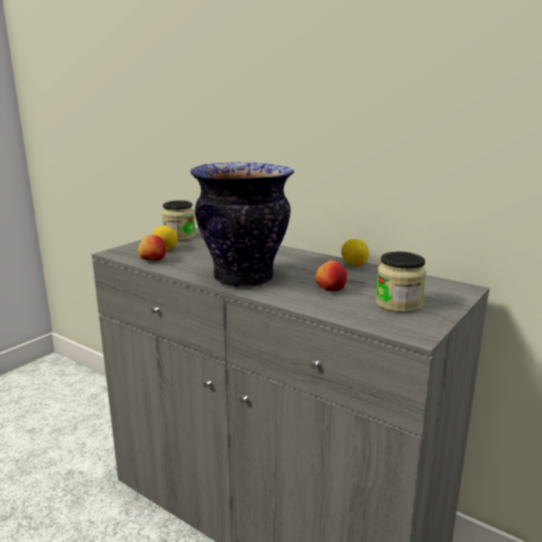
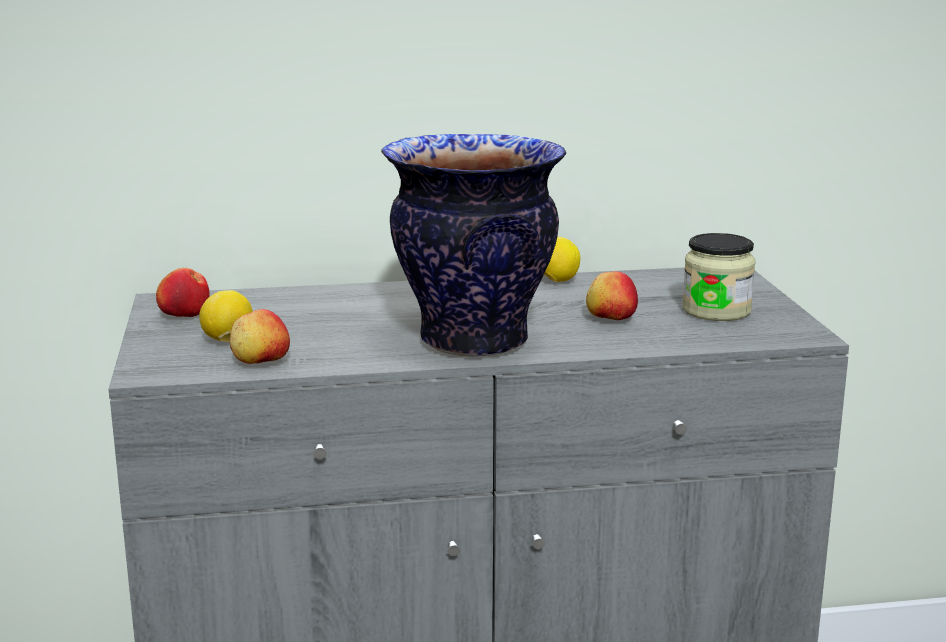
camera: 45 degrees left, 0 degrees up
(179, 237) = (184, 314): jar -> apple

